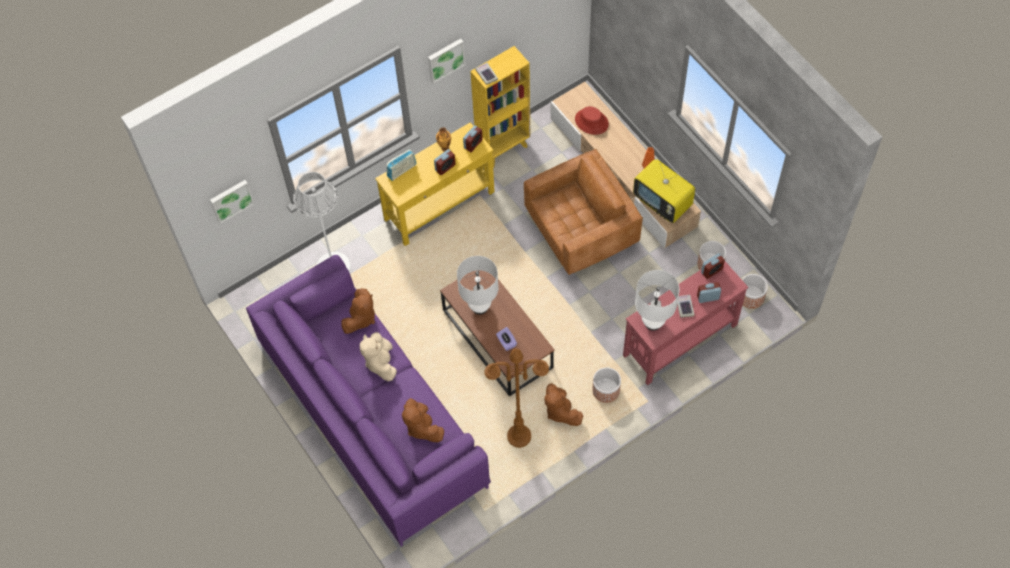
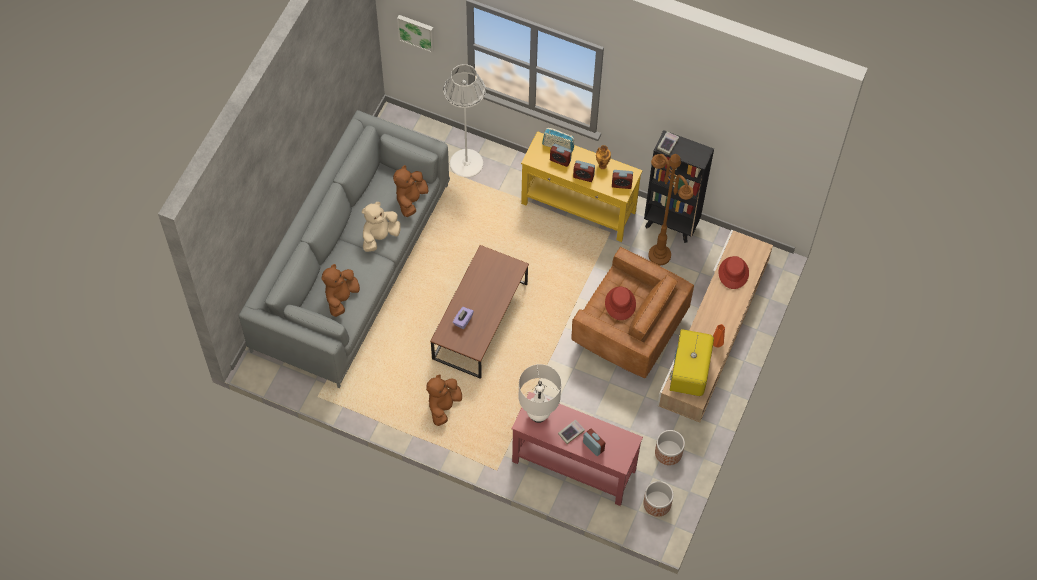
camera: 55 degrees right, 0 degrees up
(361, 318) = (410, 199): brown plush toy -> brown plush toy turned 120 degrees clockwise
(372, 414) = (352, 267): purple sofa -> grey sofa
(445, 59) = (645, 99): picture -> none
(480, 307) = (483, 283): white table lamp -> none
(504, 148) = (671, 225): yellow bookcase -> black bookcase
(518, 436) = (399, 386): brown floor lamp -> brown floor lamp (659, 255)
(571, 214) = (620, 303): none -> red hat
(606, 390) = (486, 431): planter -> none
(711, 271) = (622, 436): alarm clock -> alarm clock (560, 160)

